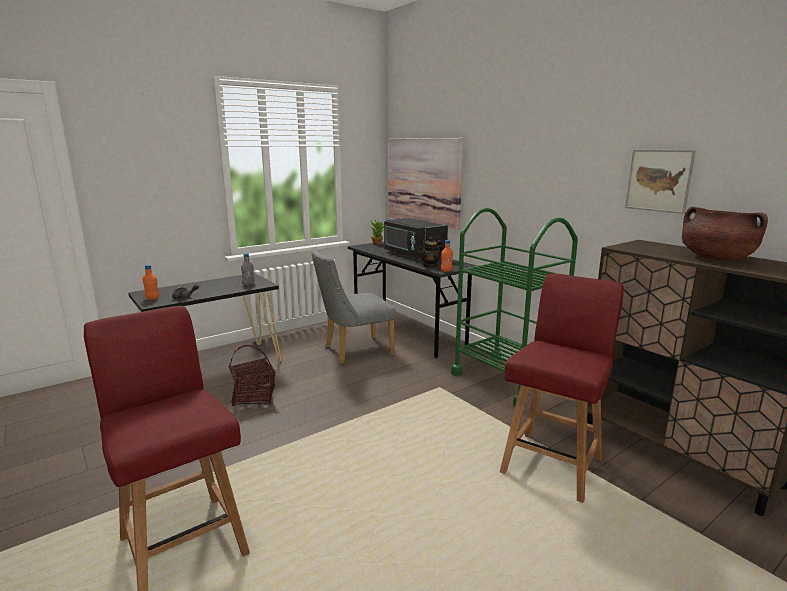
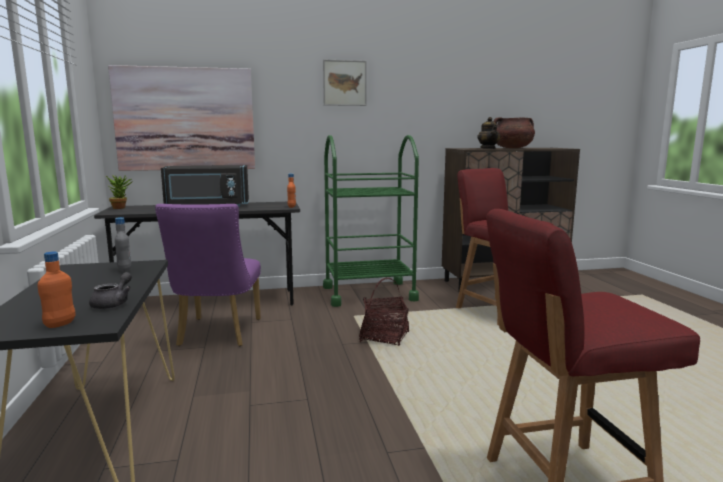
camera: 65 degrees left, 5 degrees down
(254, 397) = (258, 411): basket -> basket (385, 337)
(353, 351) = (217, 335): grey chair -> purple chair
(430, 265) = (263, 207): teapot -> teapot (488, 148)
(659, 180) = (450, 105): picture -> picture (344, 83)

